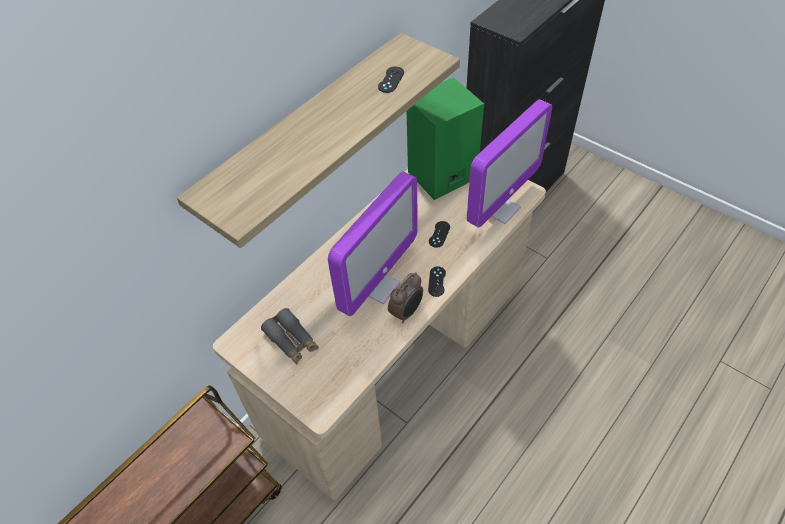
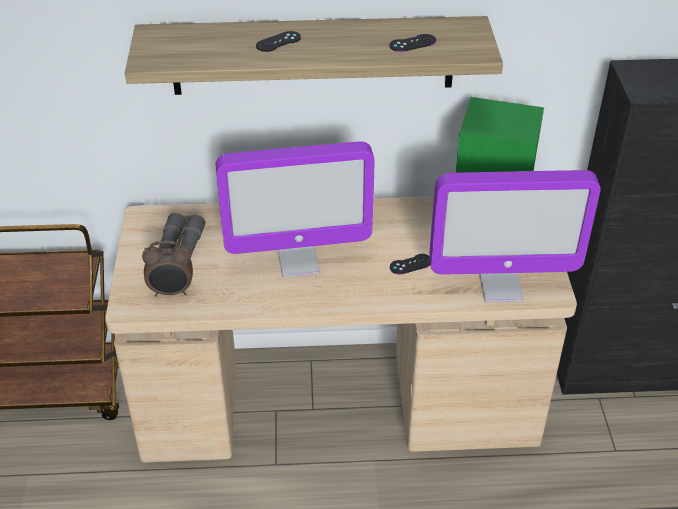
camera: 45 degrees right, 10 degrees down
(407, 312) = (292, 298): alarm clock -> alarm clock (171, 292)
(437, 281) = (351, 296): black game controller -> black game controller (278, 42)

